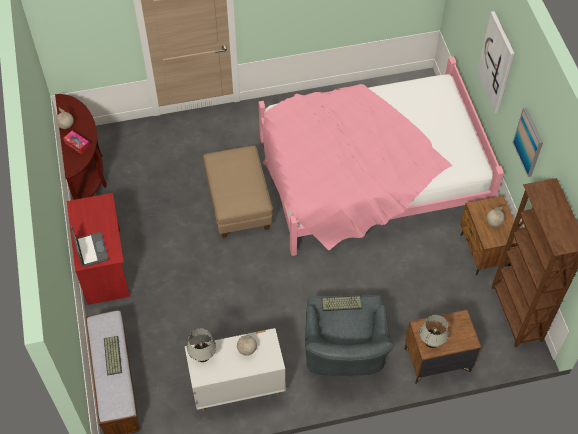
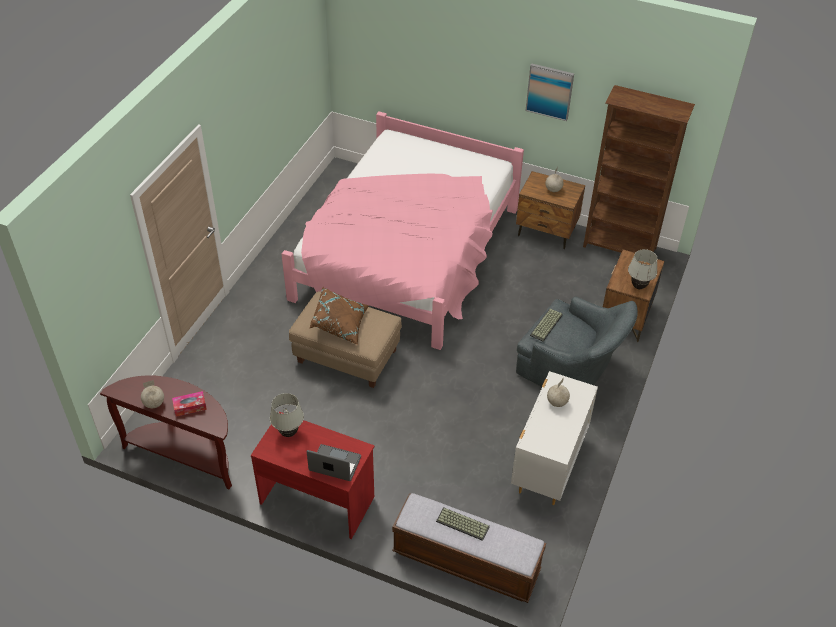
camera: 55 degrees left, 10 degrees down
(203, 357) = (539, 439): white table lamp -> white table lamp (288, 433)
(230, 178) = (340, 324): none -> brown pillow
(497, 62) = (459, 61): picture -> none

